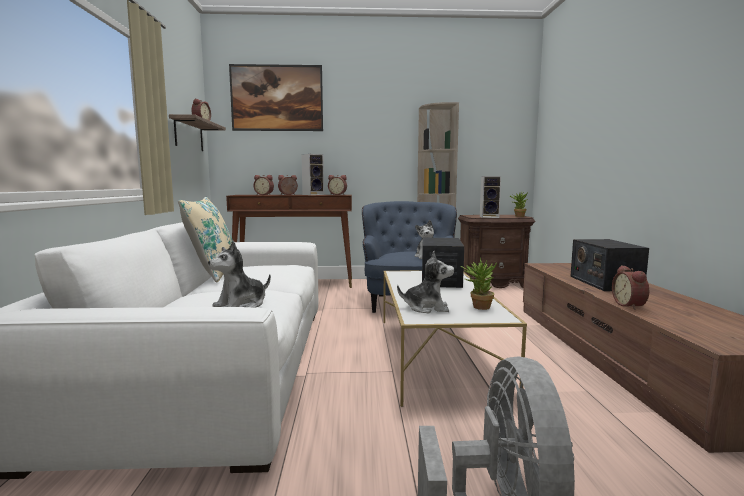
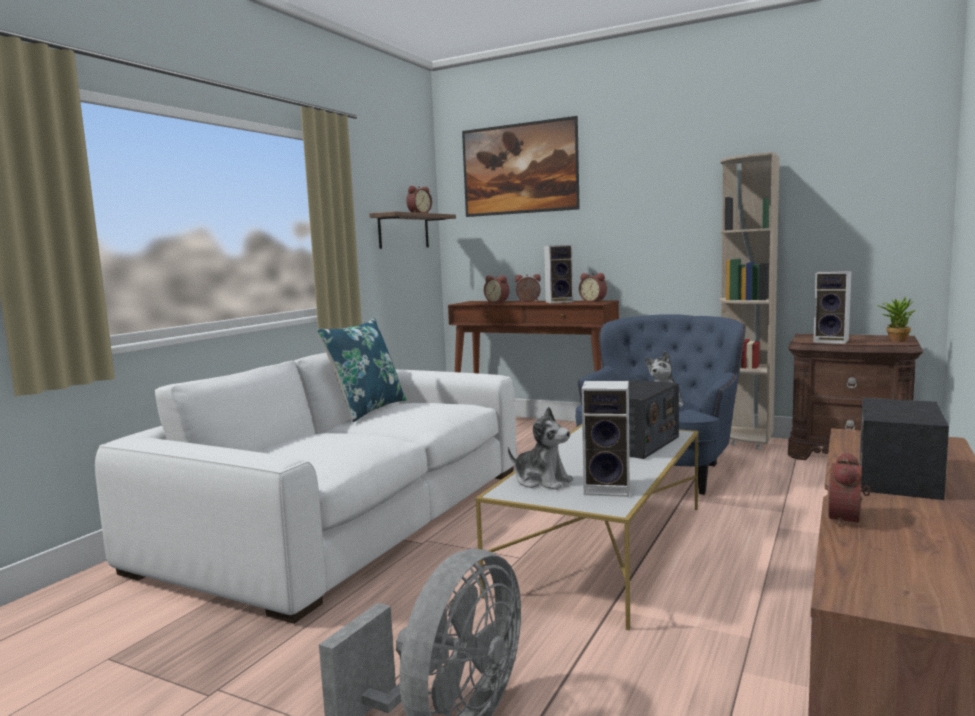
camera: 30 degrees right, 0 degrees up
(213, 273) = (367, 410): beige pillow -> blue pillow
(241, 305) = (327, 452): plush toy -> none
(478, 307) = (609, 488): potted plant -> speaker

